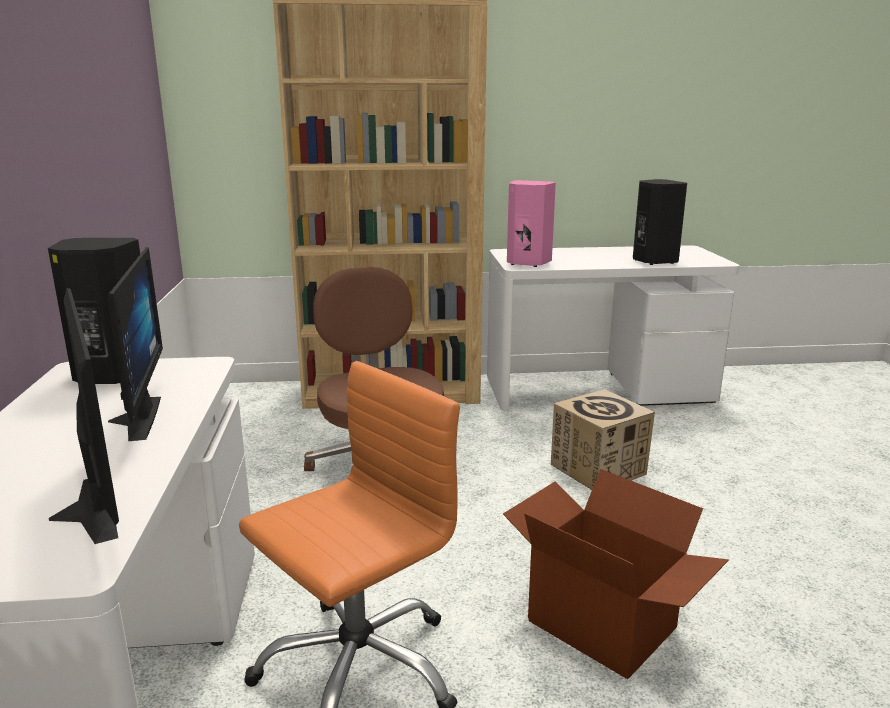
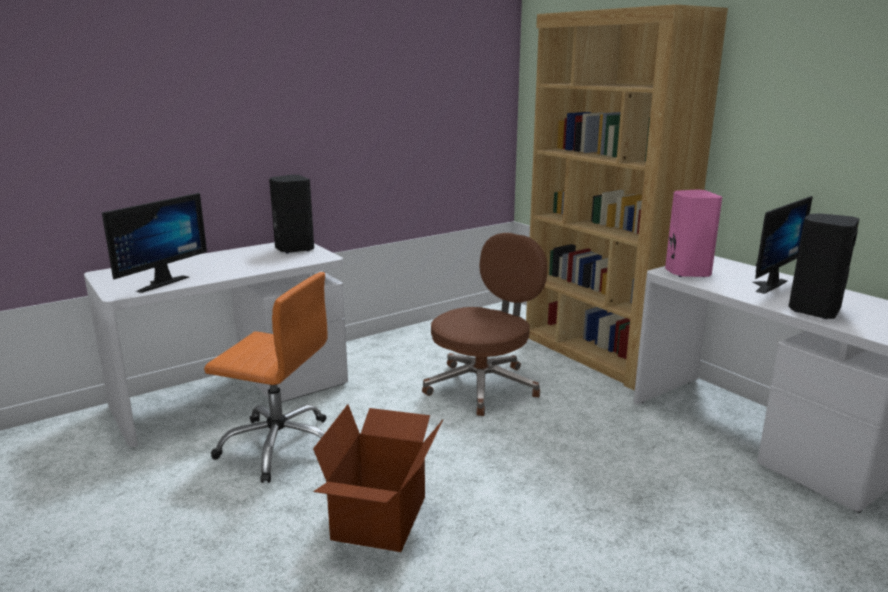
camera: 60 degrees right, 0 degrees up
(132, 419) = (247, 265): monitor -> monitor (764, 284)
(598, 469) = (595, 471): cardboard box -> none

